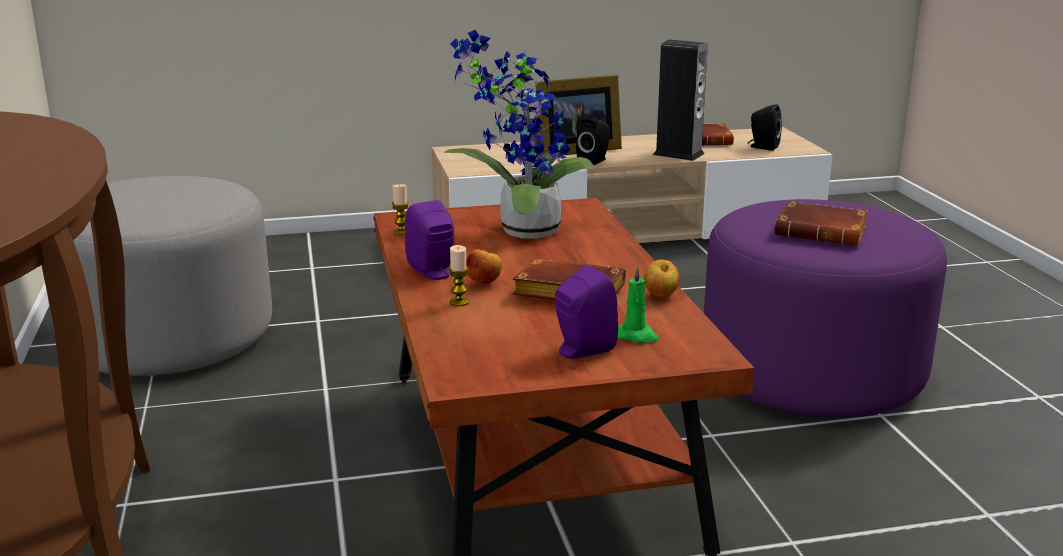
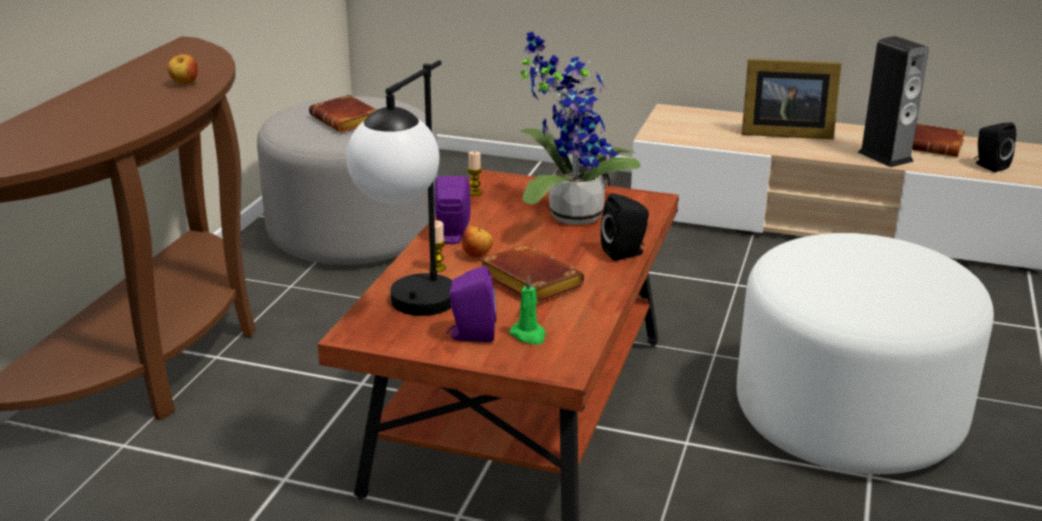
camera: 30 degrees right, 5 degrees up
(489, 346) = (410, 312): none -> table lamp
(594, 160) = (790, 148): black speaker -> black speaker (626, 253)
(661, 297) = (597, 306): apple -> apple (184, 84)
(812, 373) = (849, 415): purple ottoman -> white ottoman
(823, 232) = (853, 280): brown book -> brown book (348, 121)

